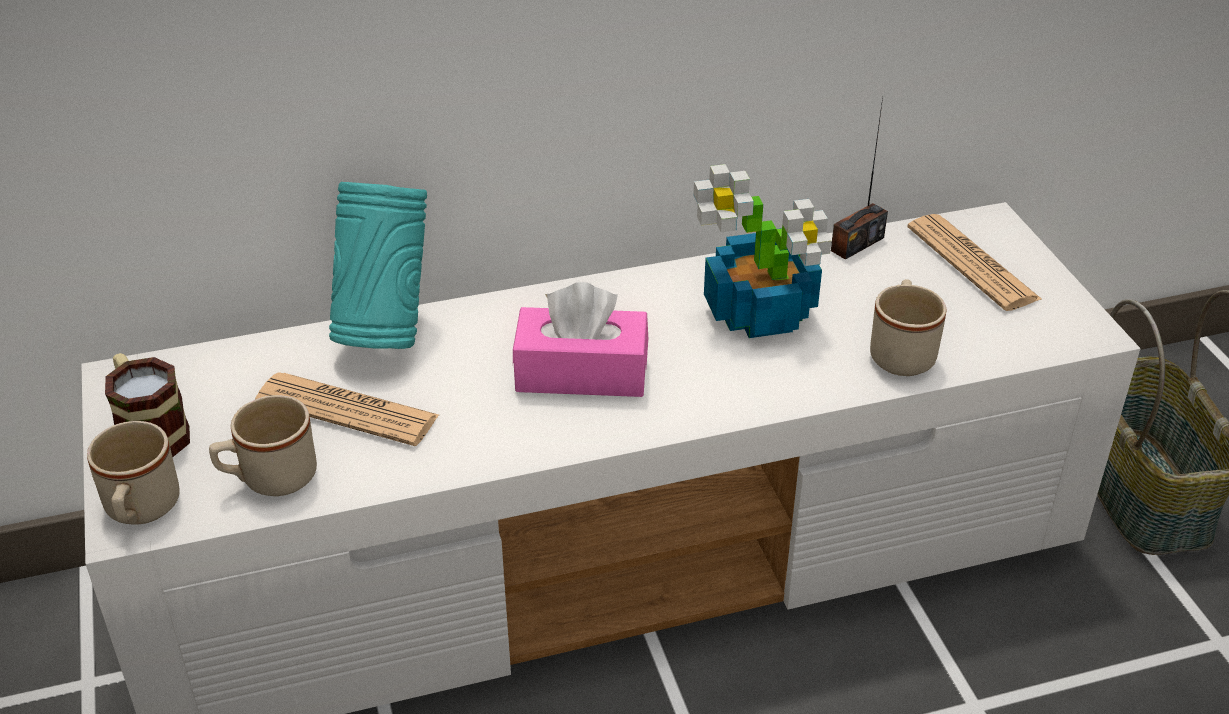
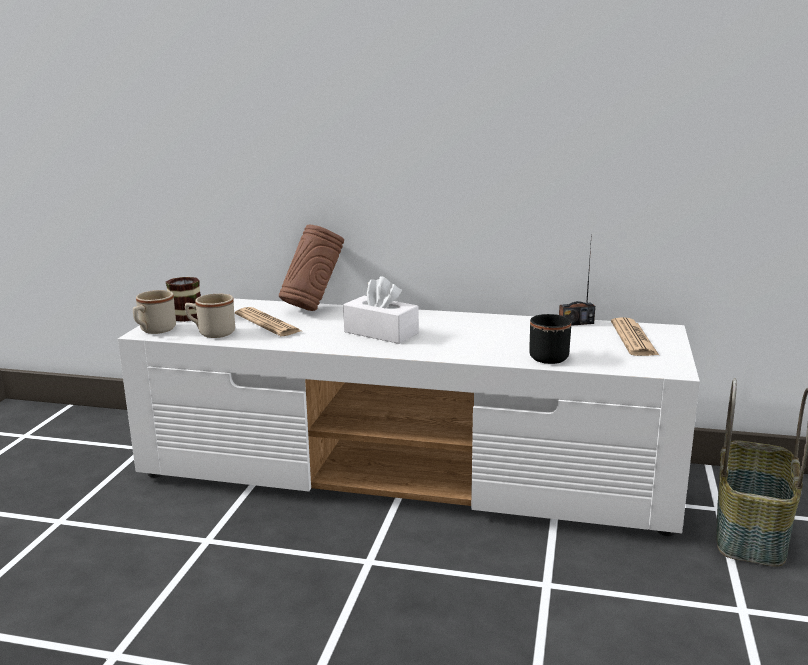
camera: 30 degrees right, 20 degrees down
(385, 333) = (313, 308): turquoise vase -> brown vase
(581, 373) = (381, 333): pink tissue box -> white tissue box
(761, 313) = (493, 333): potted plant -> none
(902, 351) = (551, 356): beige mug -> black mug

